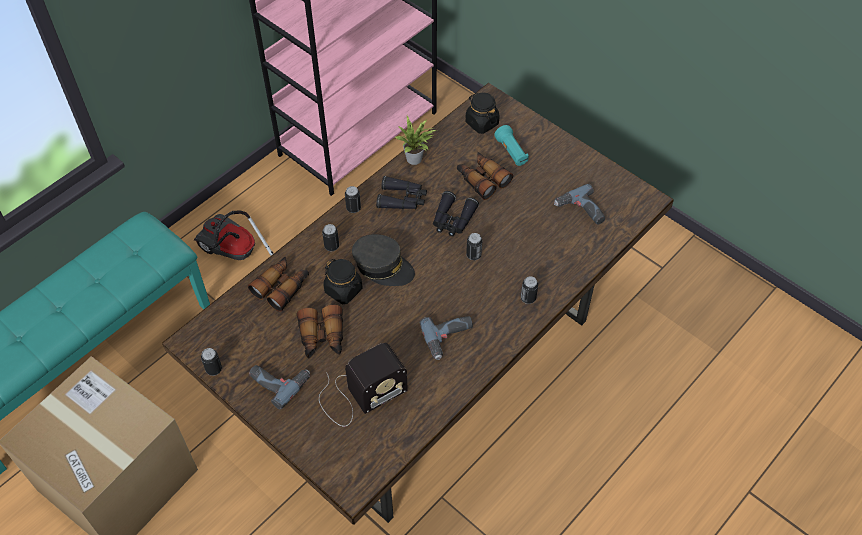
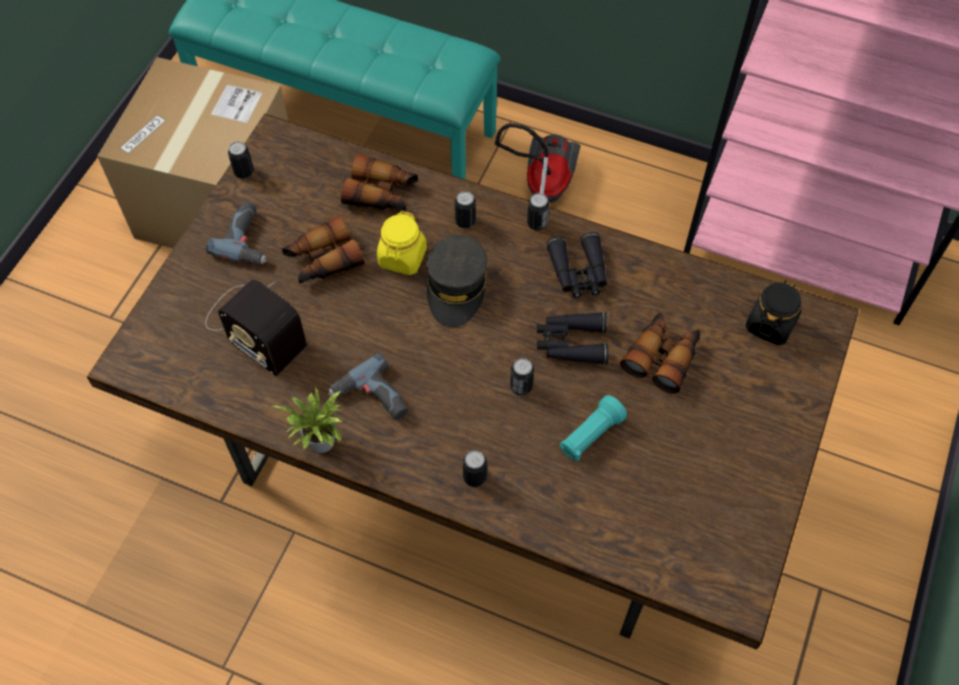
camera: 70 degrees right, 5 degrees up
(343, 290) = (402, 257): black jar -> yellow jar
(416, 159) = (657, 266): potted plant -> potted plant (321, 445)
(511, 152) = (734, 380): turquoise flashlight -> turquoise flashlight (590, 435)
(580, 211) = (666, 506): power drill -> none

